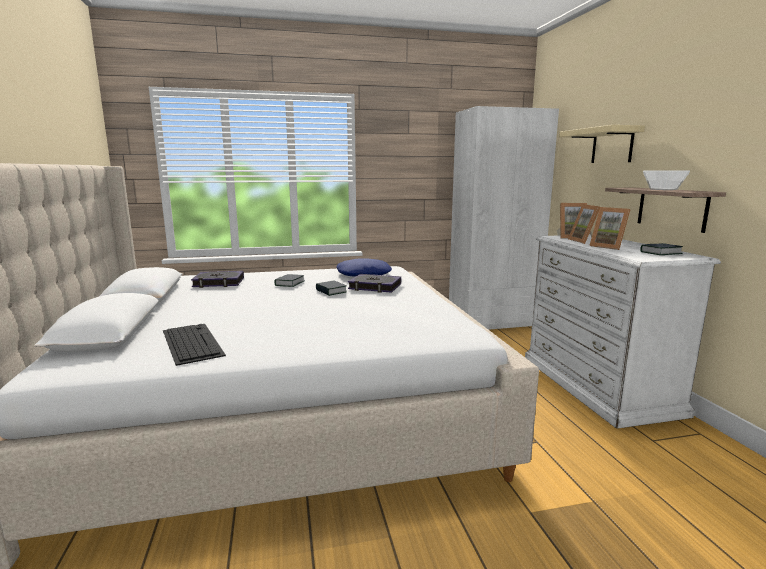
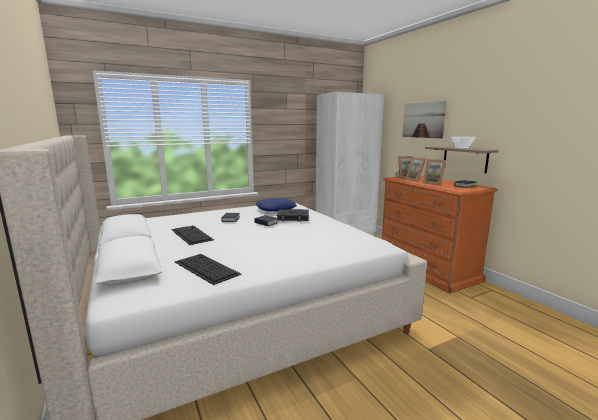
camera: 15 degrees left, 0 degrees up
(219, 283) = (176, 222): book -> none
(220, 299) = (191, 234): none -> keyboard
(598, 385) = (427, 268): white dresser -> orange dresser
(612, 146) = (423, 120): beige shelf -> picture

